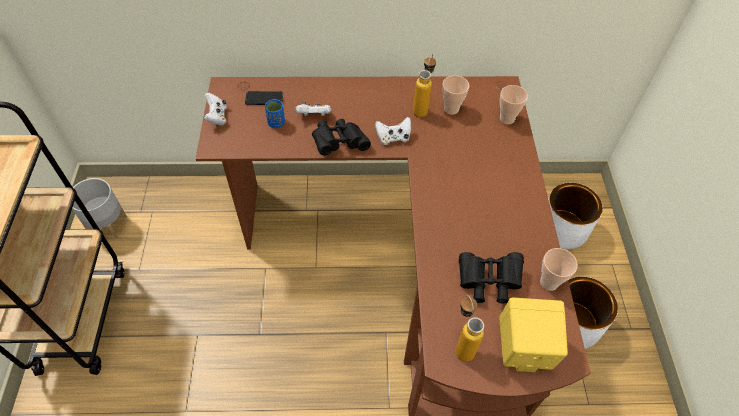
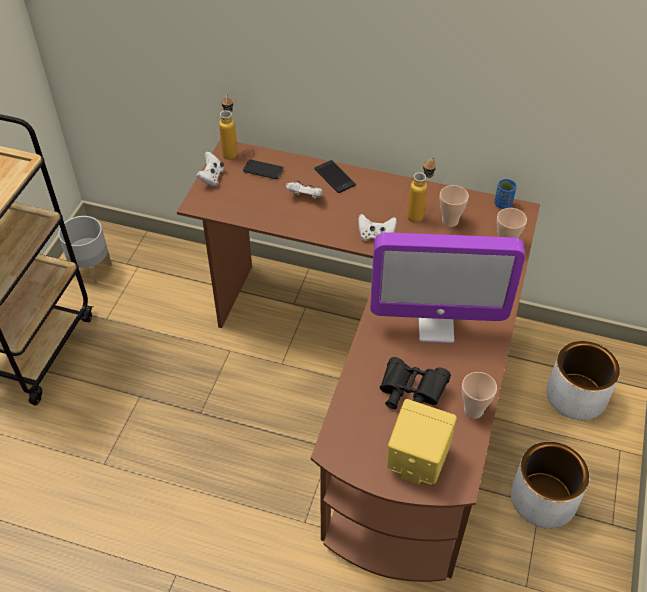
camera: 20 degrees right, 5 degrees down
(276, 123) = (265, 196): blue cup -> blue cup (503, 204)
(333, 91) = (334, 177): none -> phone
(339, 143) = (319, 229): black binoculars -> none
(461, 344) = (358, 441): bottle -> bottle (230, 151)
(482, 211) = (435, 327): none -> monitor

